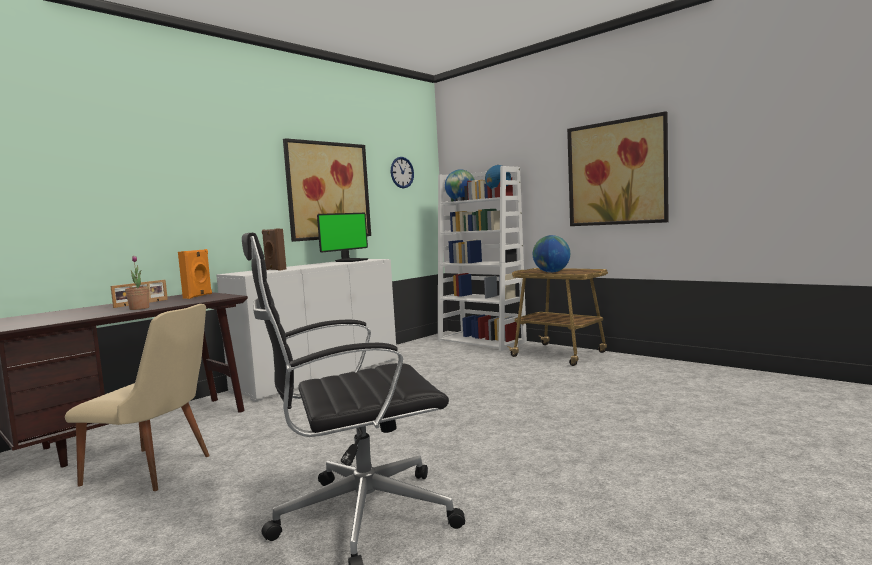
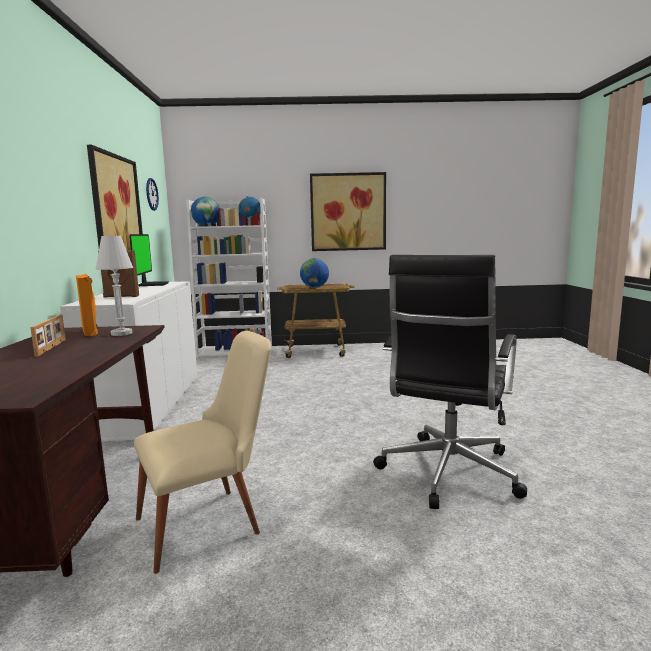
camera: 45 degrees left, 5 degrees up
(139, 308) = (96, 351): potted plant -> none
(202, 299) = (121, 333): none -> white table lamp

